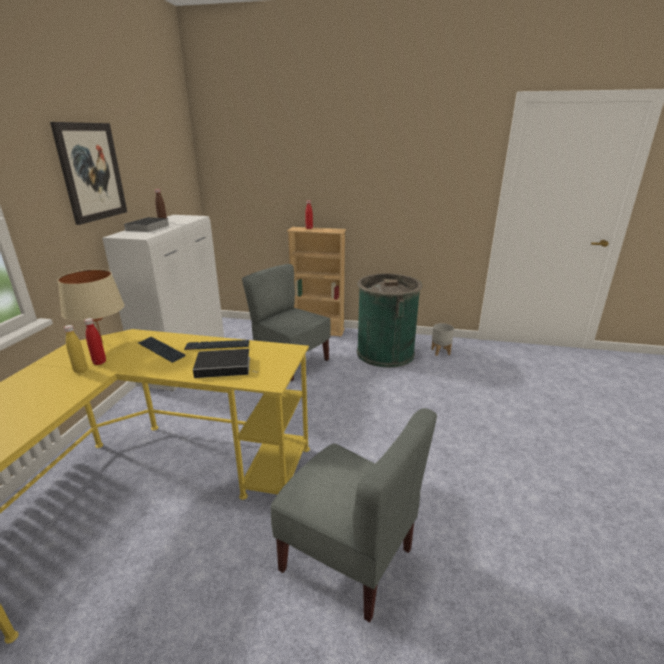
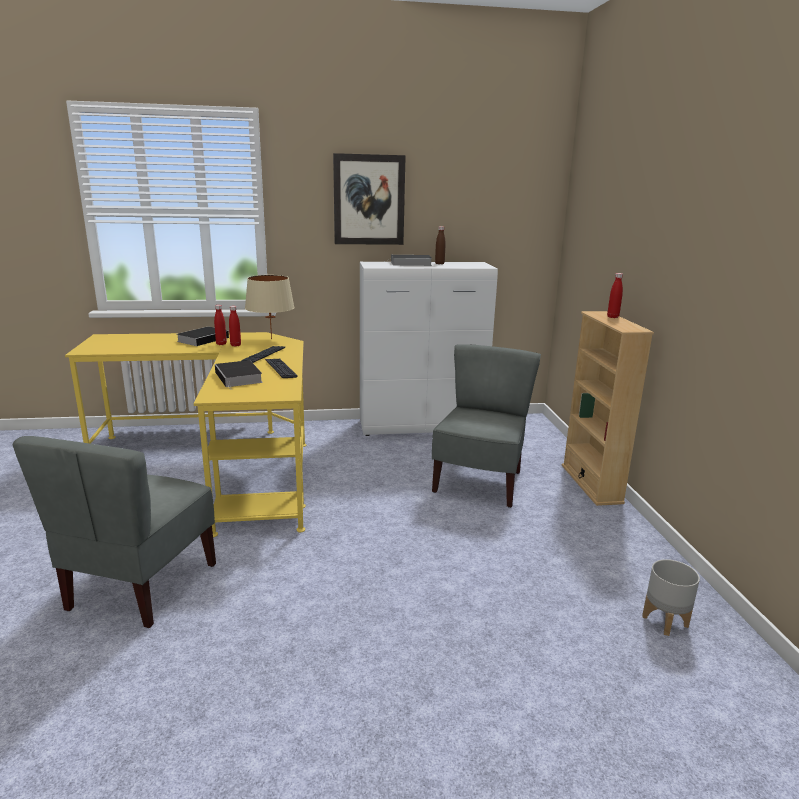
camera: 70 degrees right, 5 degrees down
(39, 380) = (204, 339): none -> book
(81, 370) = (221, 344): yellow bottle -> red bottle
(385, 353) = (587, 555): green trash can -> none

